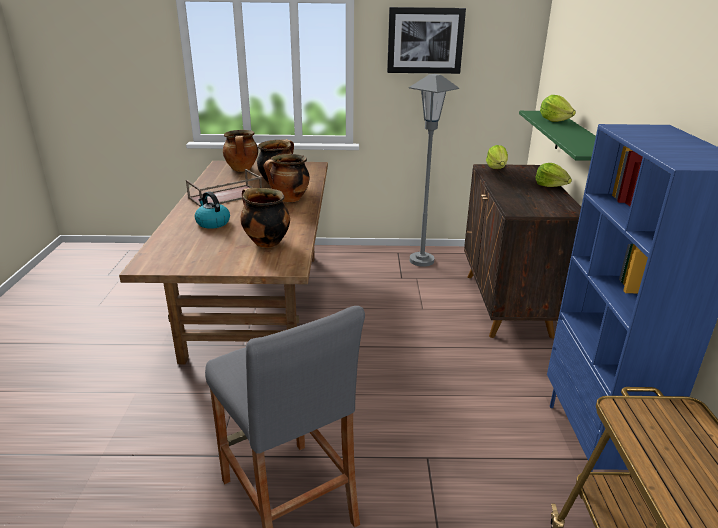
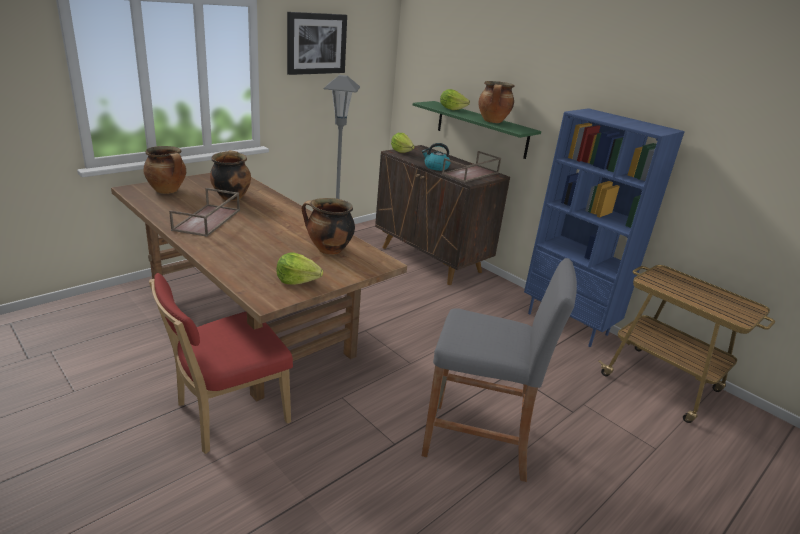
camera: 45 degrees left, 0 degrees up
(147, 364) = (227, 414): none -> red chair
(212, 223) = (248, 247): kettle -> kettle (436, 167)
(289, 199) = (273, 210): cooking pot -> cooking pot (493, 121)
(537, 203) = (470, 173): none -> brown tray
(551, 185) = (455, 159): lettuce -> lettuce (297, 280)

